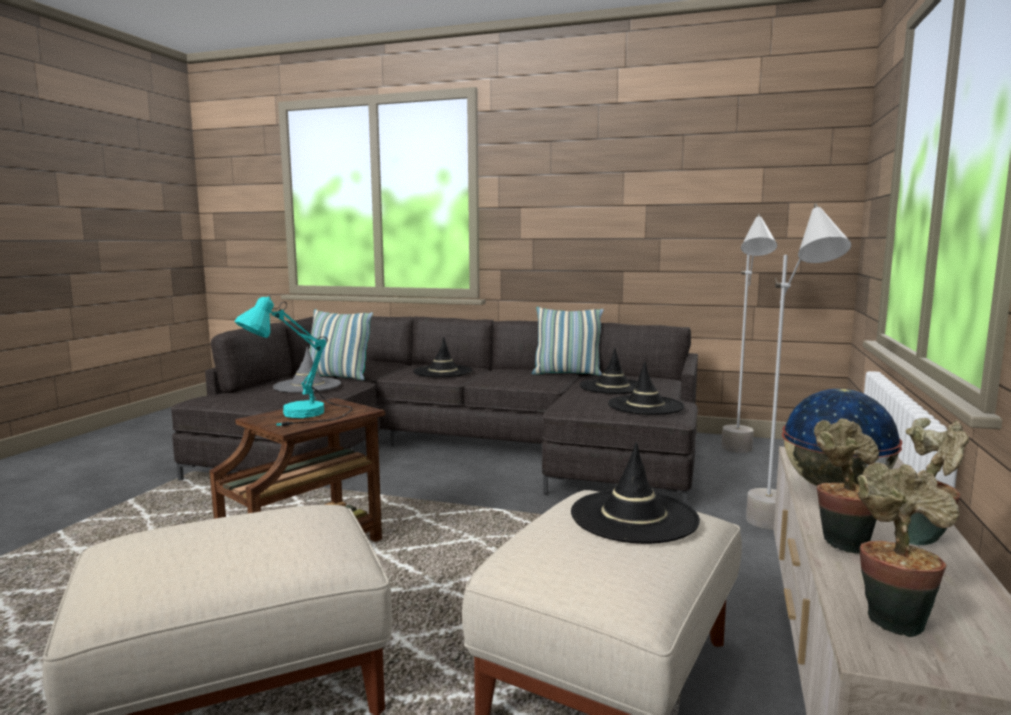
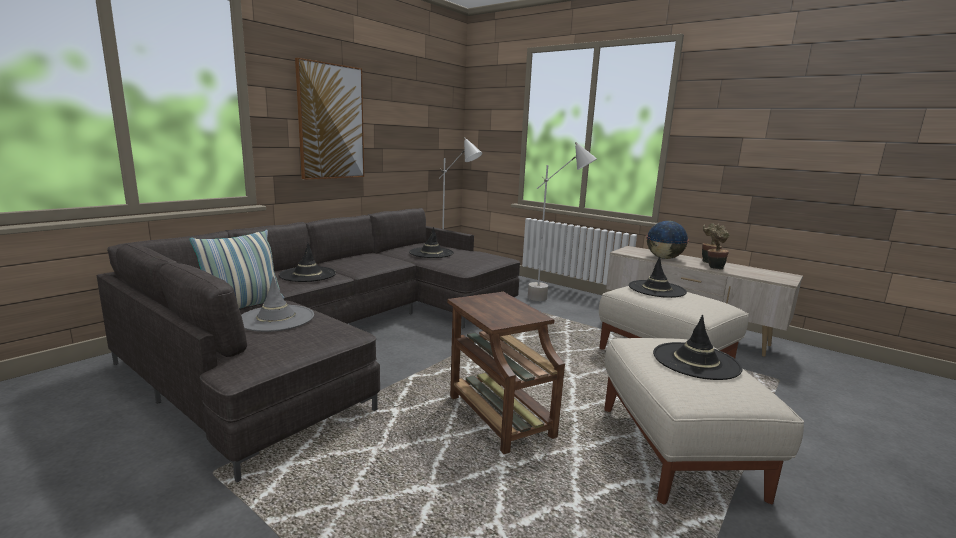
camera: 70 degrees left, 5 degrees up
(302, 417) = (507, 311): turquoise table lamp -> none
(567, 373) = (375, 253): pillow -> none
(574, 207) = (331, 122): none -> picture
(645, 406) = (483, 257): black hat -> black hat (696, 361)
(893, 618) = (765, 276): potted plant -> none

